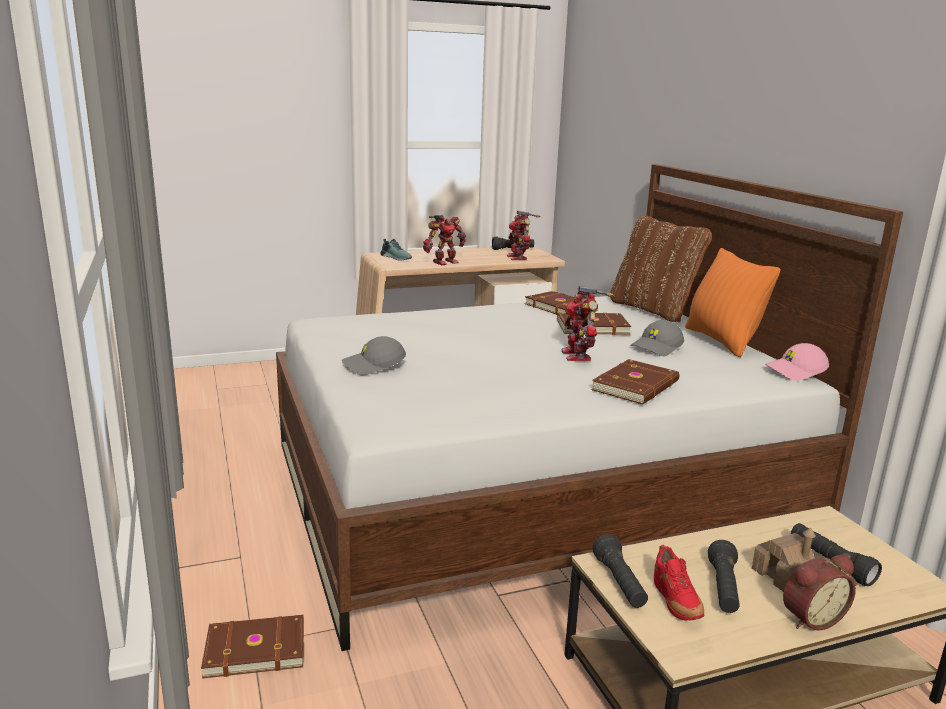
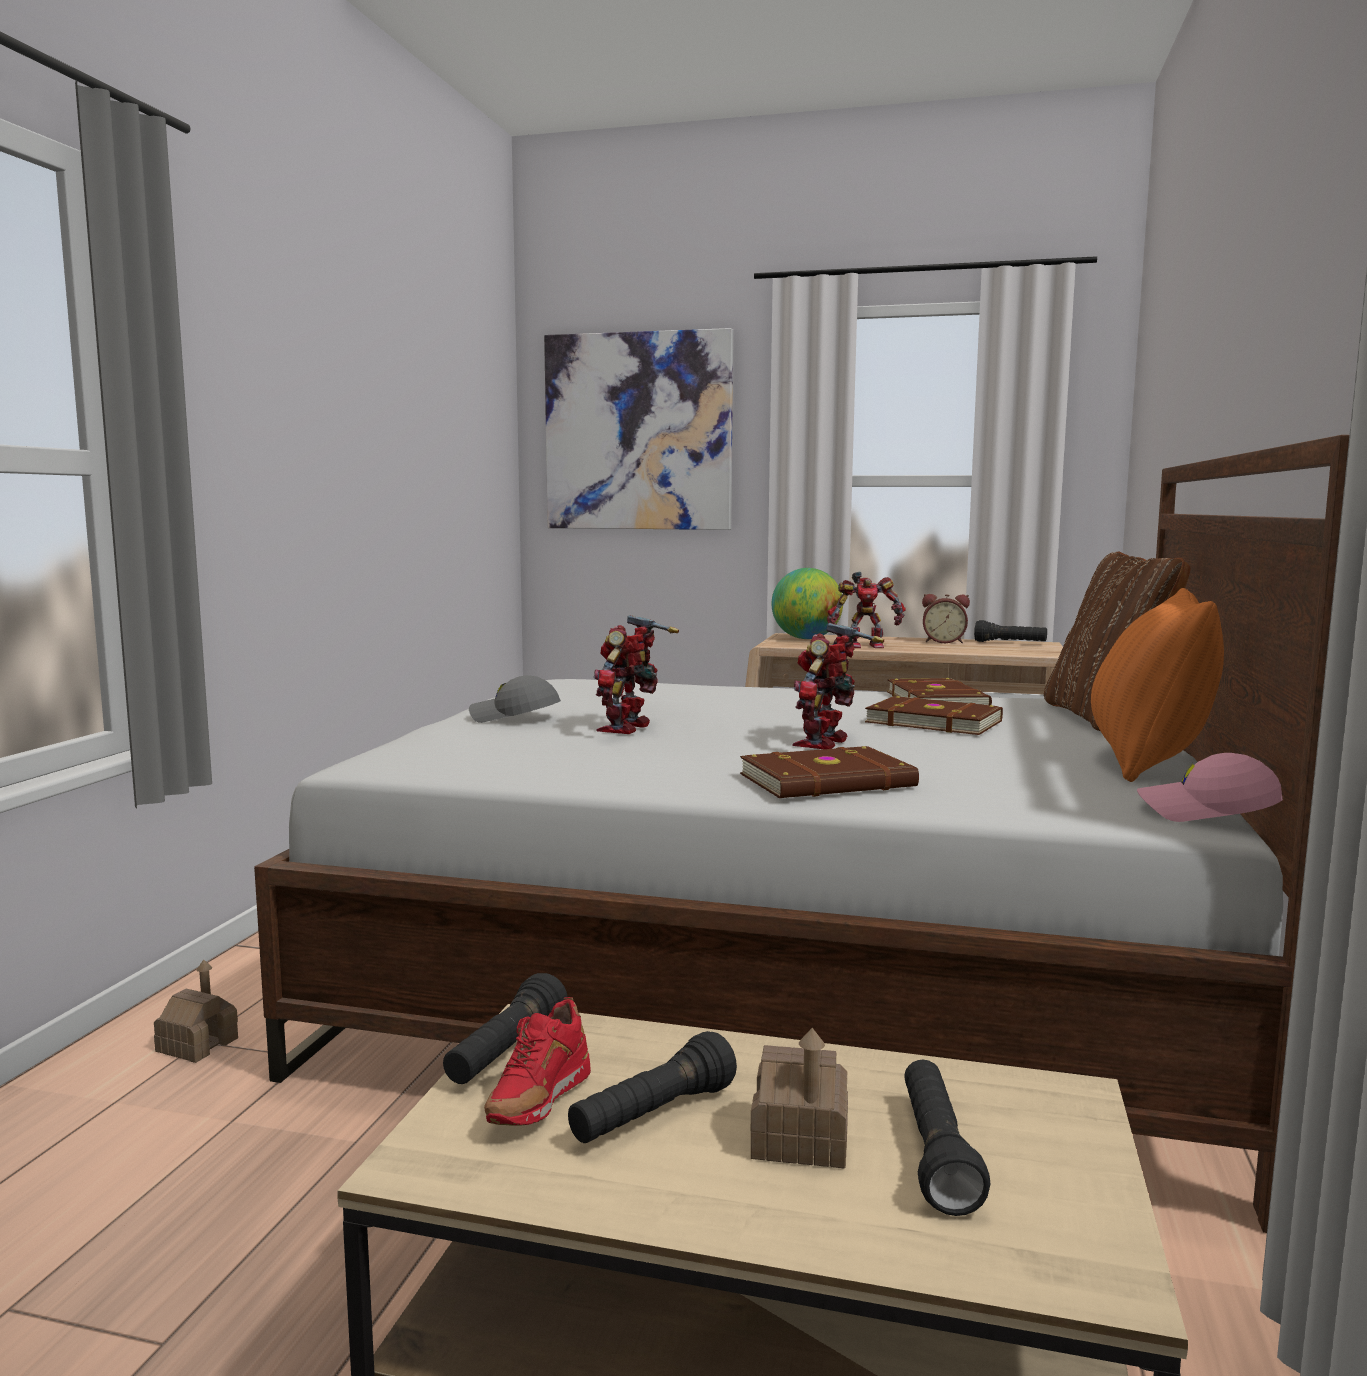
camera: 35 degrees right, 10 degrees down
(242, 105) = (638, 432): none -> picture
(254, 648) = (197, 1045): brown book -> toy house
(397, 258) = (806, 639): shoe -> globe
(518, 257) = (996, 650): toy robot -> toy robot (628, 728)
(657, 348) = (988, 753): grey cap -> none
(810, 617) = (728, 1211): alarm clock -> alarm clock (944, 642)

